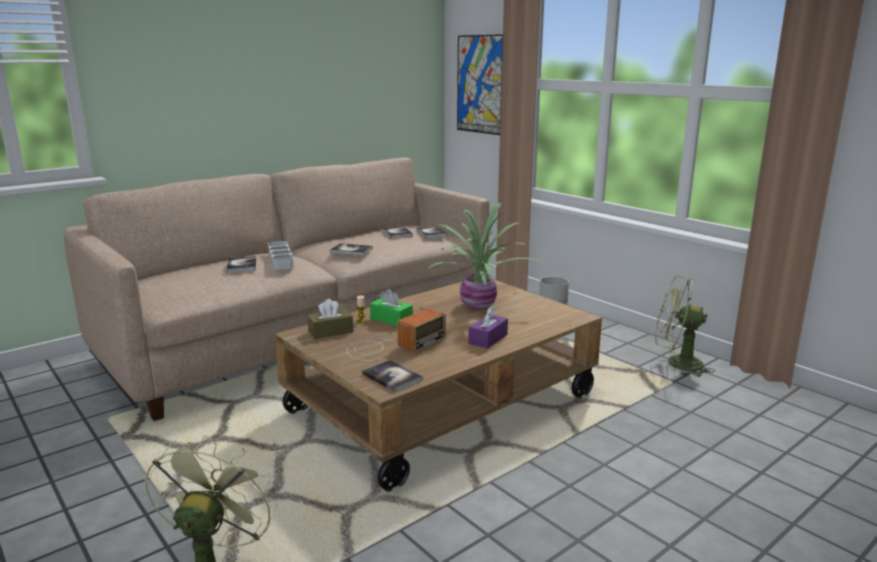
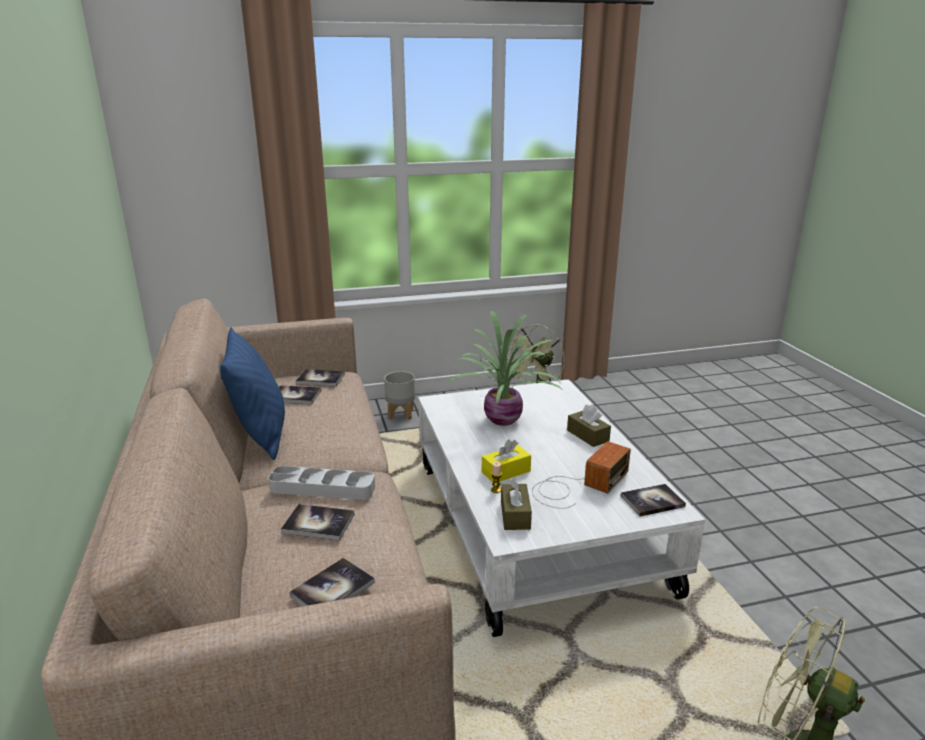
camera: 65 degrees left, 5 degrees up
(340, 239) = (261, 435): none -> blue pillow
(351, 250) = (333, 436): book -> book (333, 589)
(391, 320) = (506, 472): green tissue box -> yellow tissue box
(392, 346) = (577, 486): radio -> radio turned 60 degrees clockwise
(442, 403) = (534, 525): brown coffee table -> white coffee table
(480, 84) = (200, 180): picture -> none
(488, 339) = (587, 436): purple tissue box -> brown tissue box

